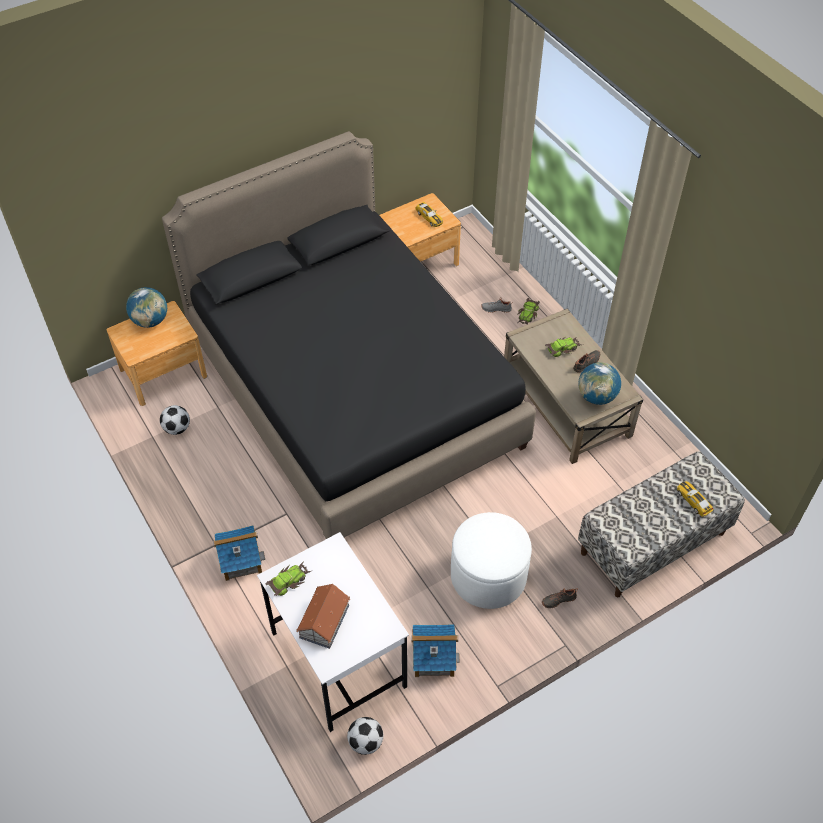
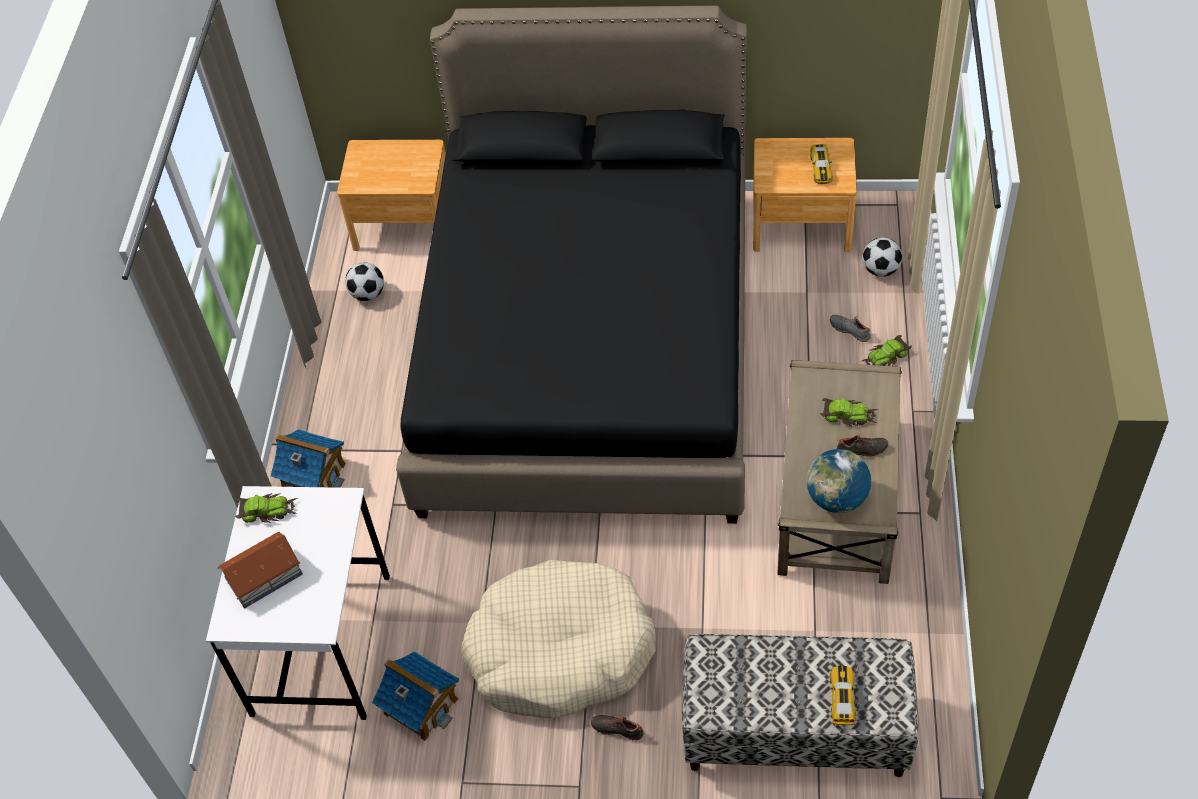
camera: 40 degrees right, 0 degrees up
(150, 321) = (399, 152): globe -> none
(365, 742) = (275, 751): football -> football (880, 270)
(488, 576) = (560, 651): white ottoman -> beige dog bed

